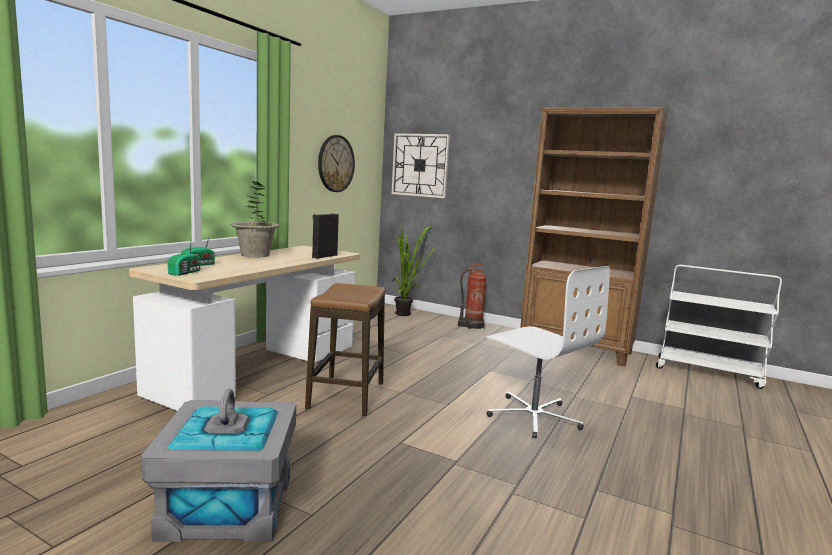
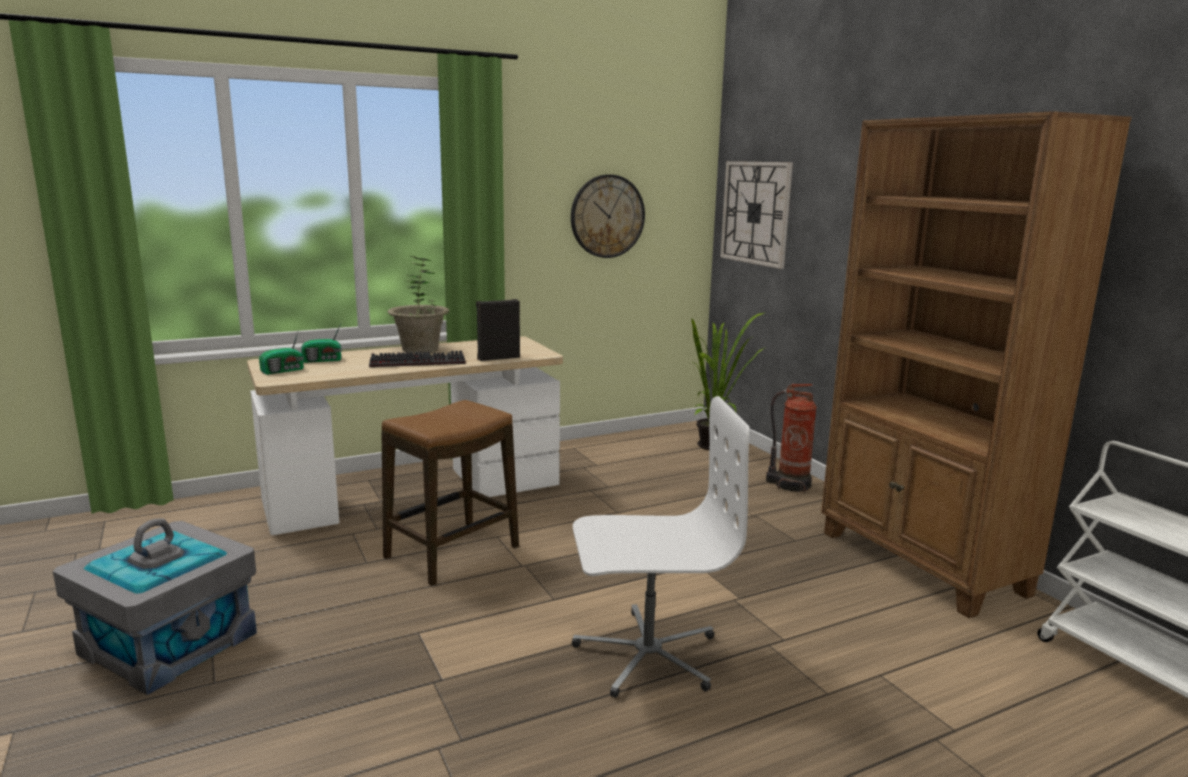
camera: 35 degrees right, 5 degrees up
(276, 261) = (419, 362): none -> keyboard
(533, 416) = (646, 654): white office chair -> white office chair turned 90 degrees counterclockwise

